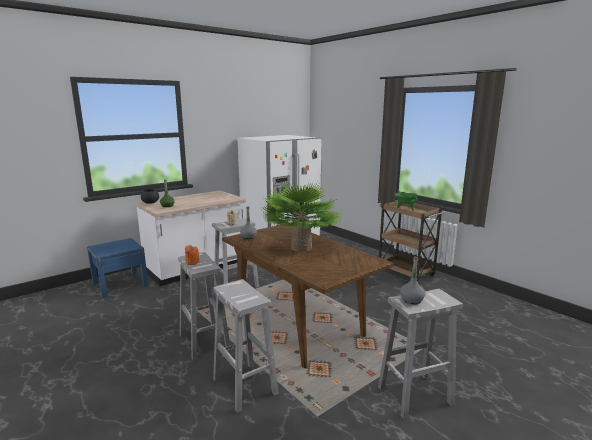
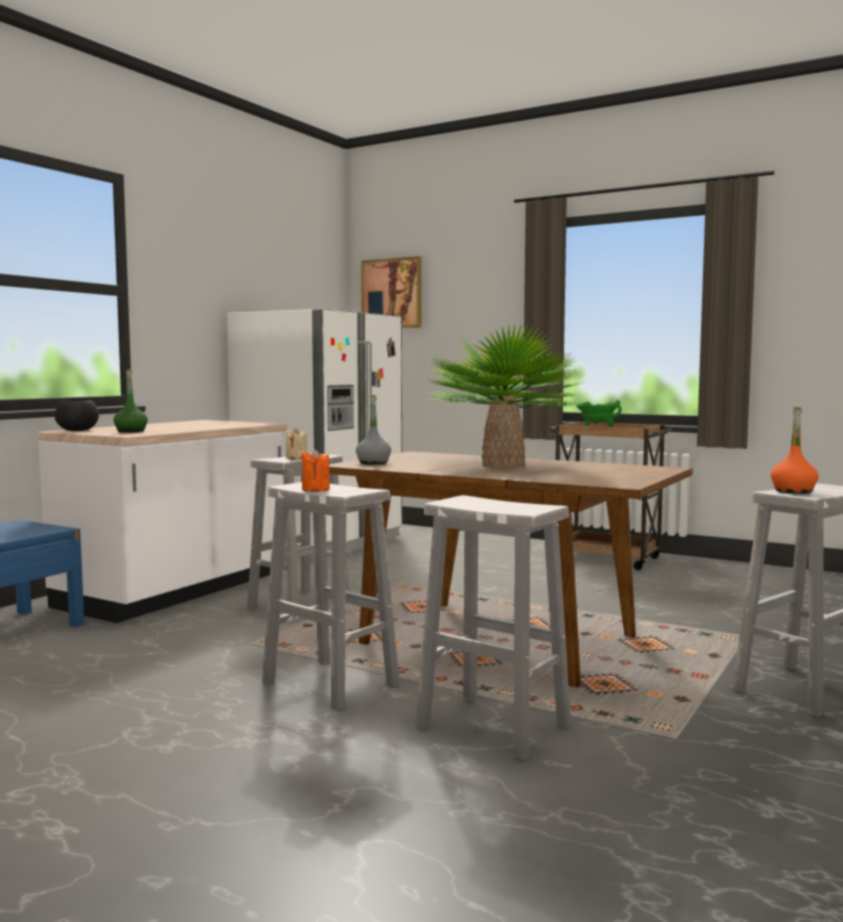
camera: 20 degrees left, 10 degrees down
(327, 121) = (392, 293): none -> picture
(411, 300) = (793, 491): grey bottle -> orange bottle

